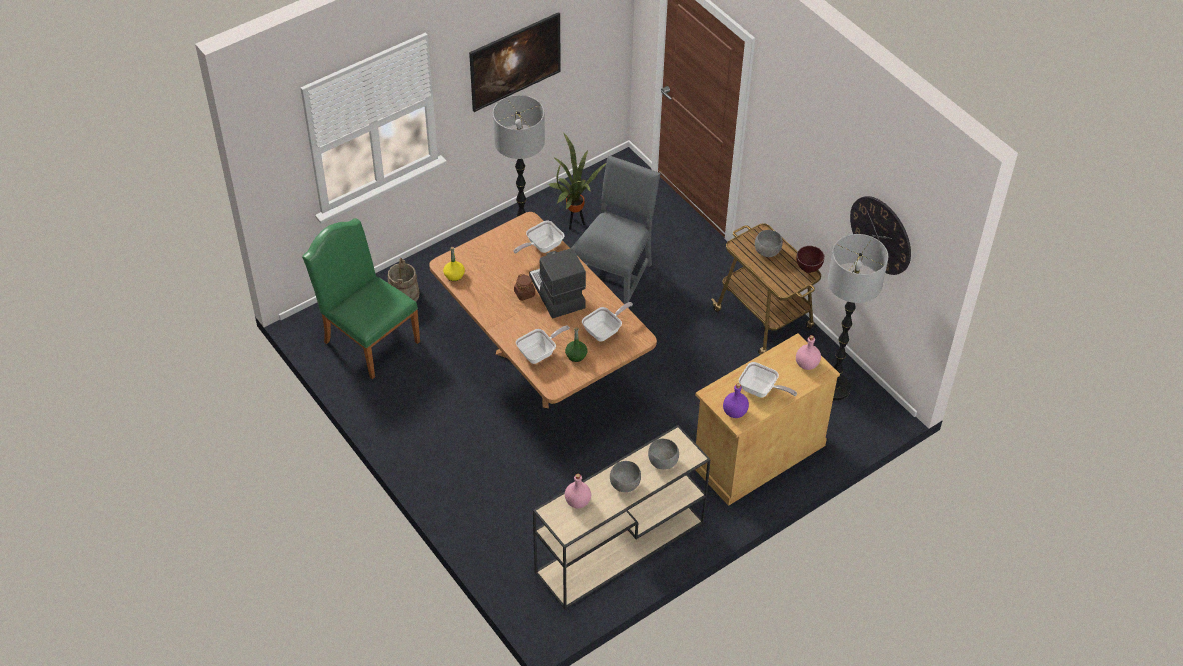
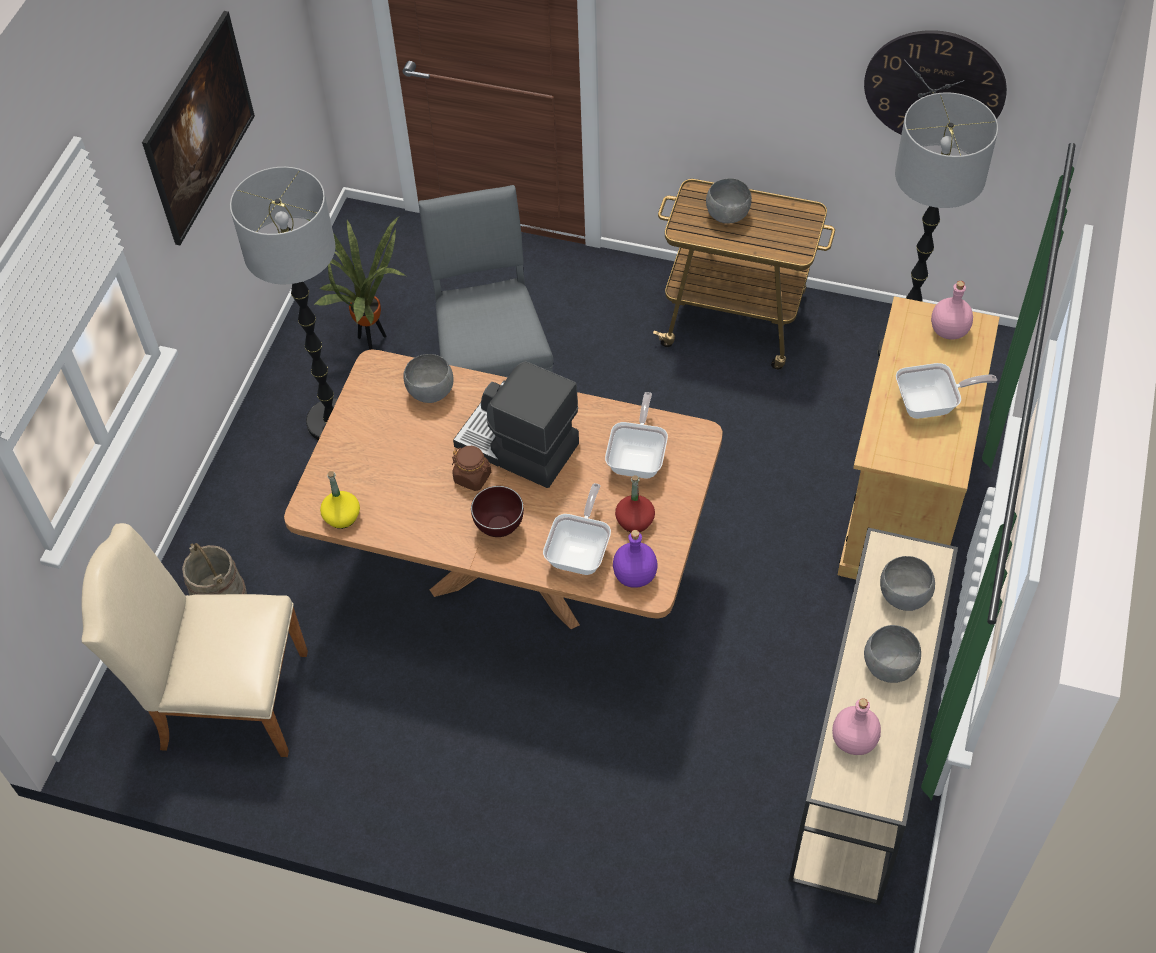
camera: 35 degrees left, 5 degrees up
(367, 338) = (223, 698): green chair -> beige chair
(541, 246) = (429, 392): frying pan -> grey bowl
(576, 355) = (634, 521): green bottle -> red bottle
(735, 412) = (931, 457): purple bottle -> purple bottle (635, 575)
(807, 269) = (800, 207): brown bowl -> brown bowl (498, 528)

